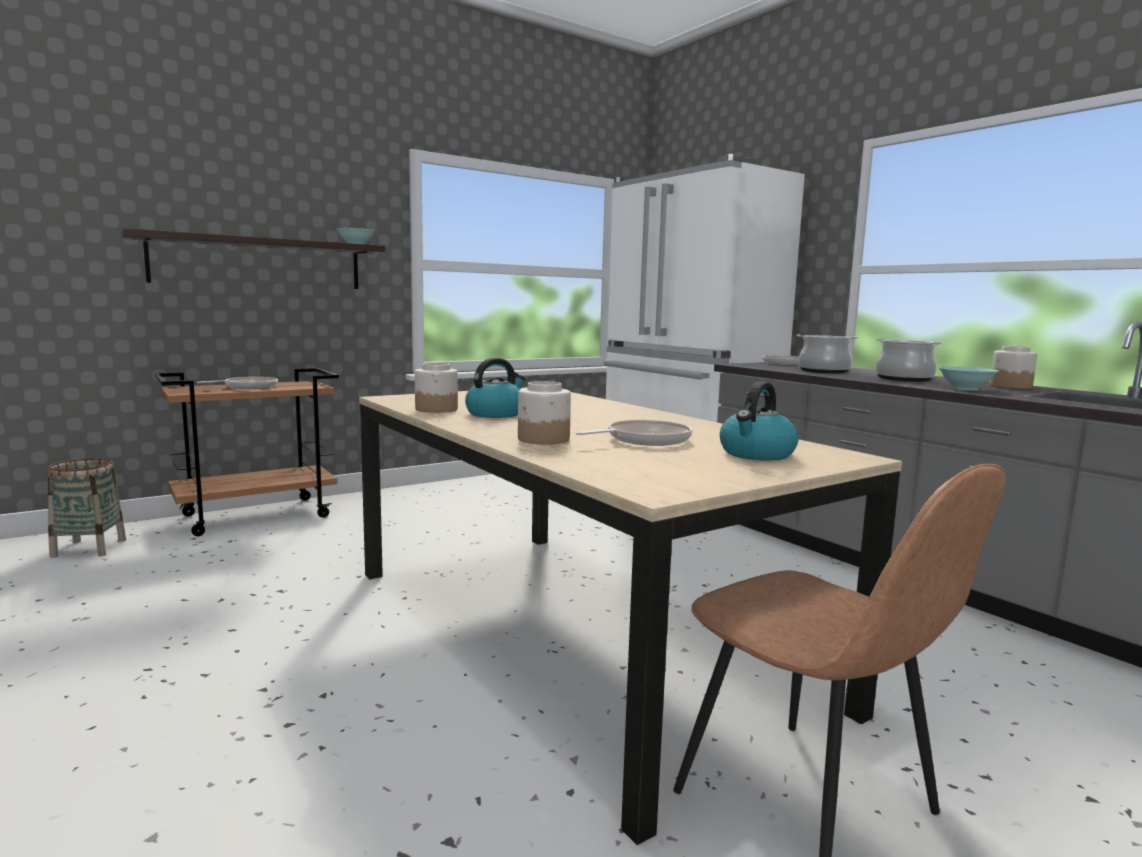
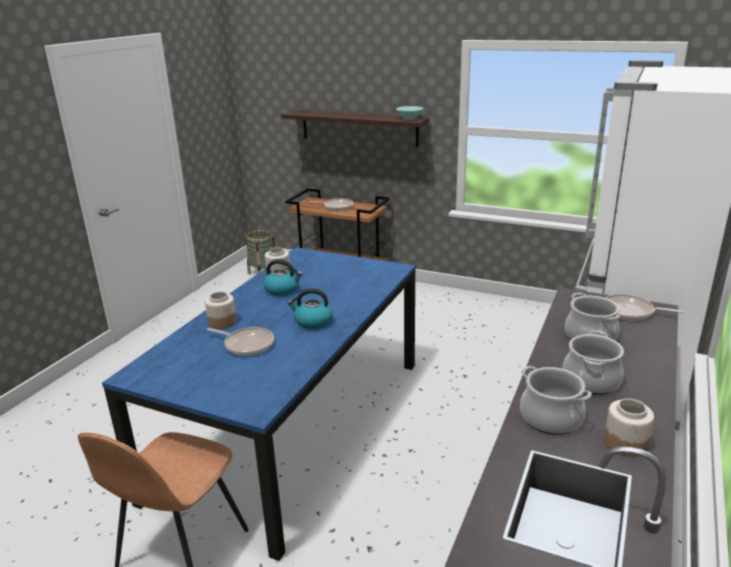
camera: 60 degrees right, 15 degrees up
(568, 632) = (294, 425): beige dining table -> blue dining table
(756, 454) = (237, 381): kettle -> kettle (313, 322)
(965, 388) = (551, 418): turquoise bowl -> cooking pot

